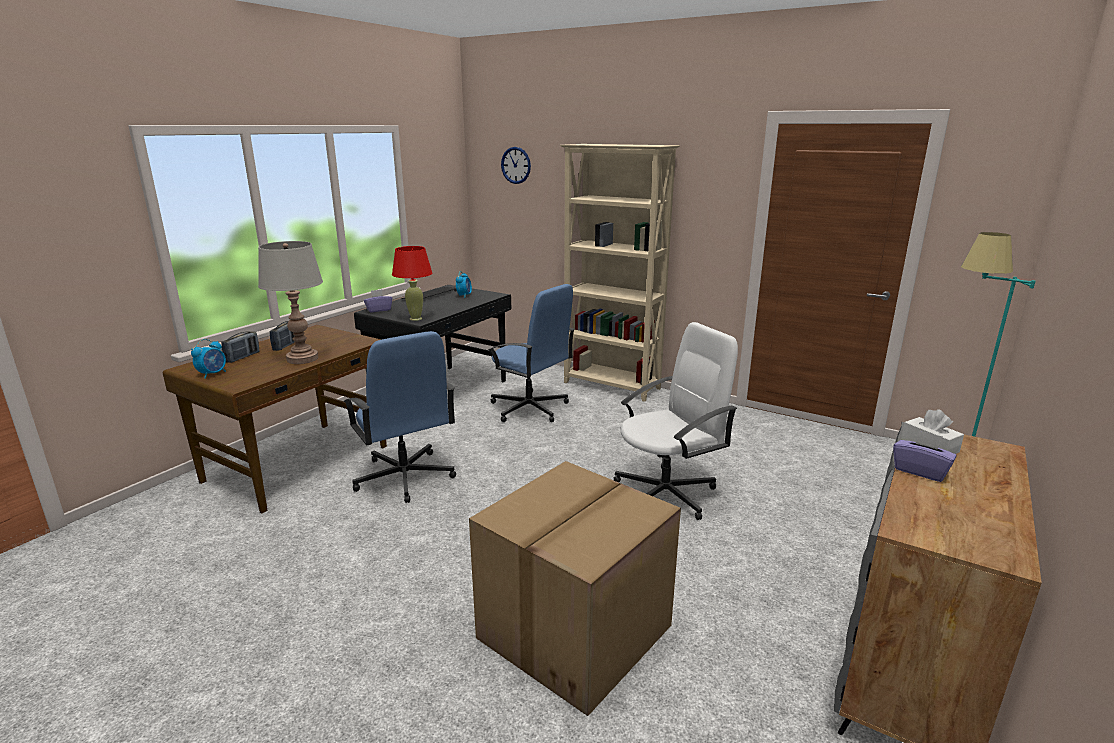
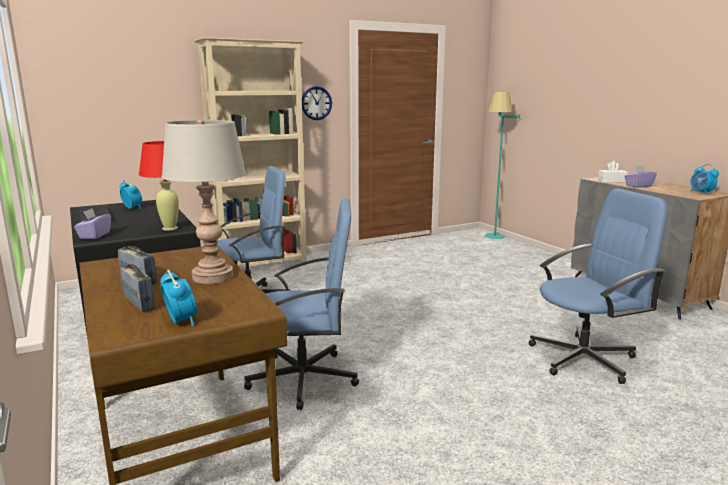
camera: 60 degrees left, 5 degrees down
(516, 165) = (105, 63): wall clock -> wall clock (316, 103)
(575, 634) = (584, 358): cardboard box -> blue office chair
(667, 493) = (444, 293): white office chair -> none
(964, 535) = (701, 193): none -> alarm clock

